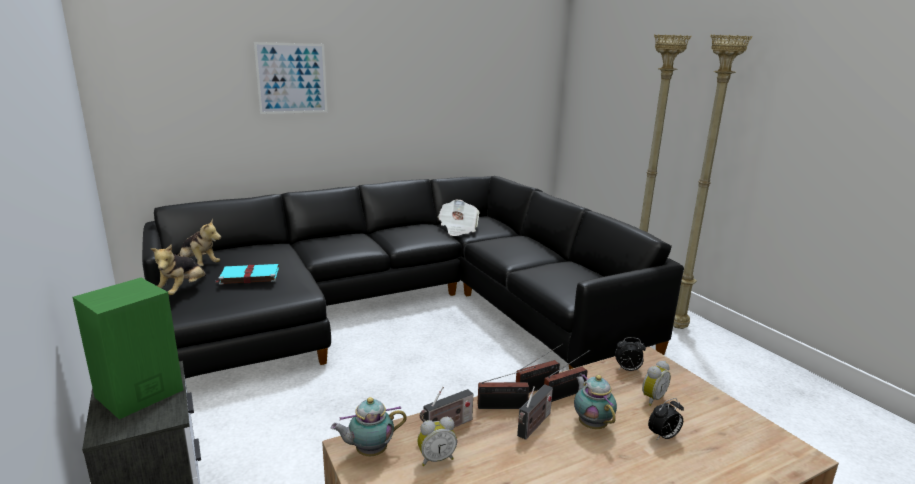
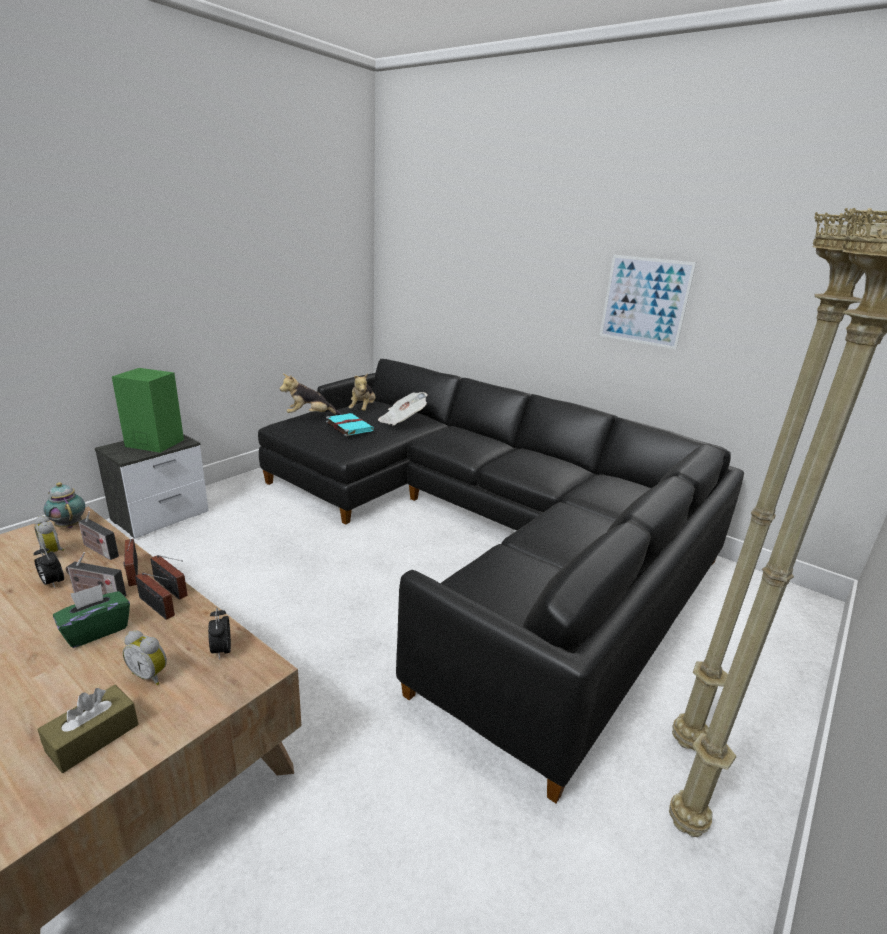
camera: 65 degrees right, 5 degrees up
(292, 78) = (508, 265): picture -> picture (644, 301)
(458, 229) = (586, 485): newspaper -> newspaper (402, 421)
(591, 424) = (96, 630): teapot -> green tissue box
(663, 436) = (64, 687): alarm clock -> alarm clock (52, 583)
(714, 421) = (93, 738): none -> brown tissue box

